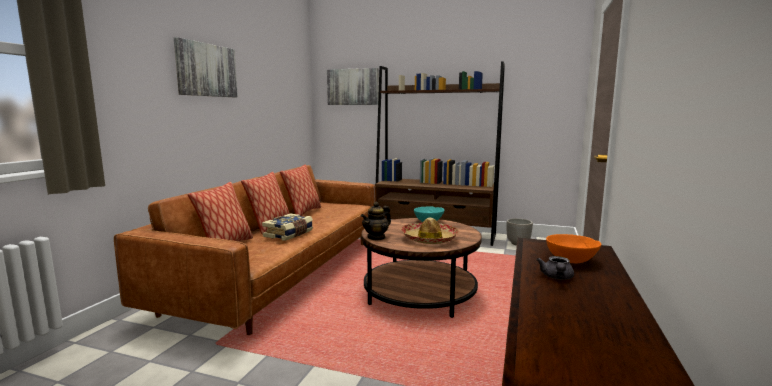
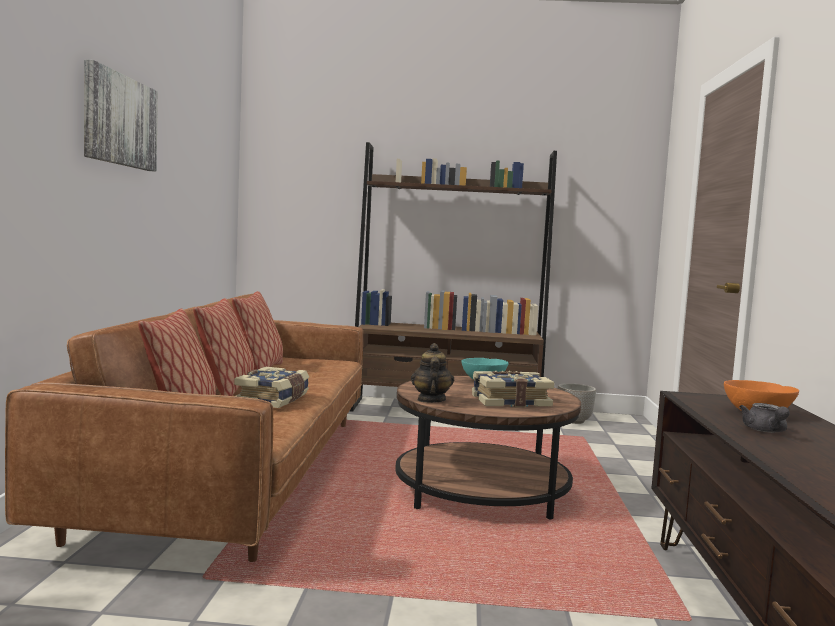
camera: 15 degrees left, 5 degrees down
(353, 87) = (311, 172): picture -> none
(376, 237) = (430, 400): teapot -> teapot turned 150 degrees clockwise
(429, 239) = (510, 401): hat -> book

